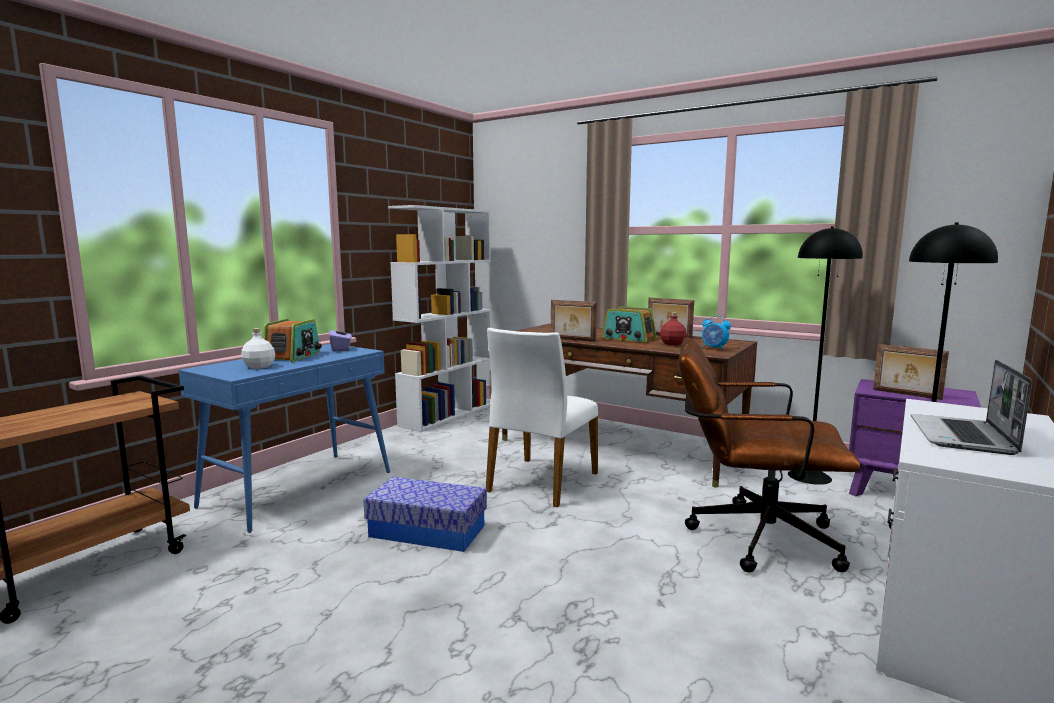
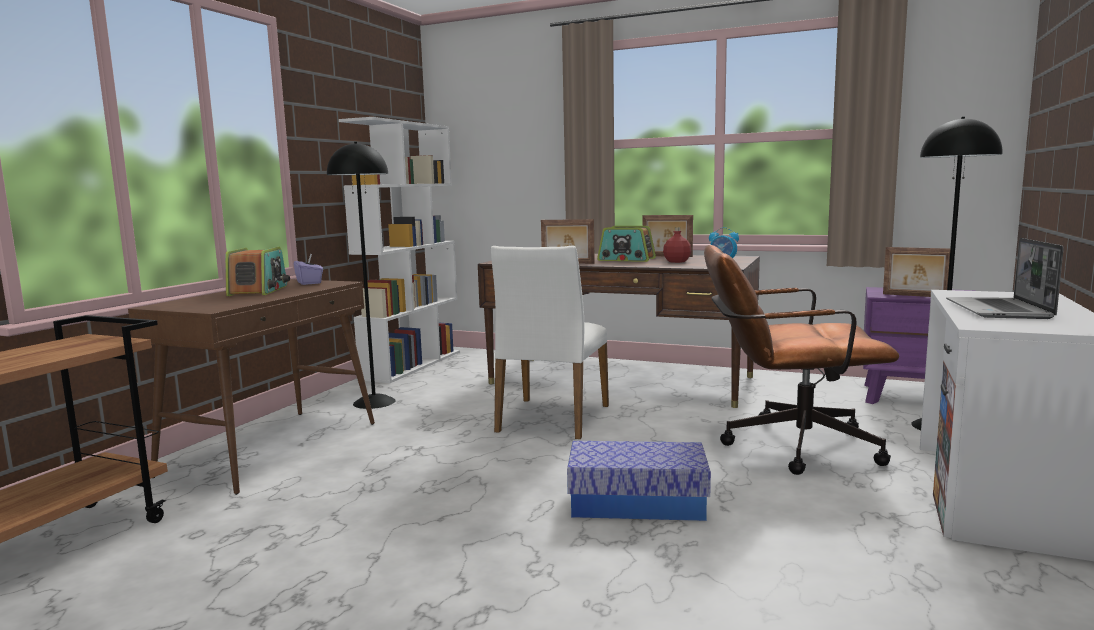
camera: 10 degrees left, 0 degrees up
(259, 367) = (228, 301): white bottle -> none
(299, 488) = (273, 448): blue console table -> brown console table
(427, 531) = (447, 473): storage box -> storage box (637, 503)
(810, 476) = (823, 391): black floor lamp -> black floor lamp (374, 402)

